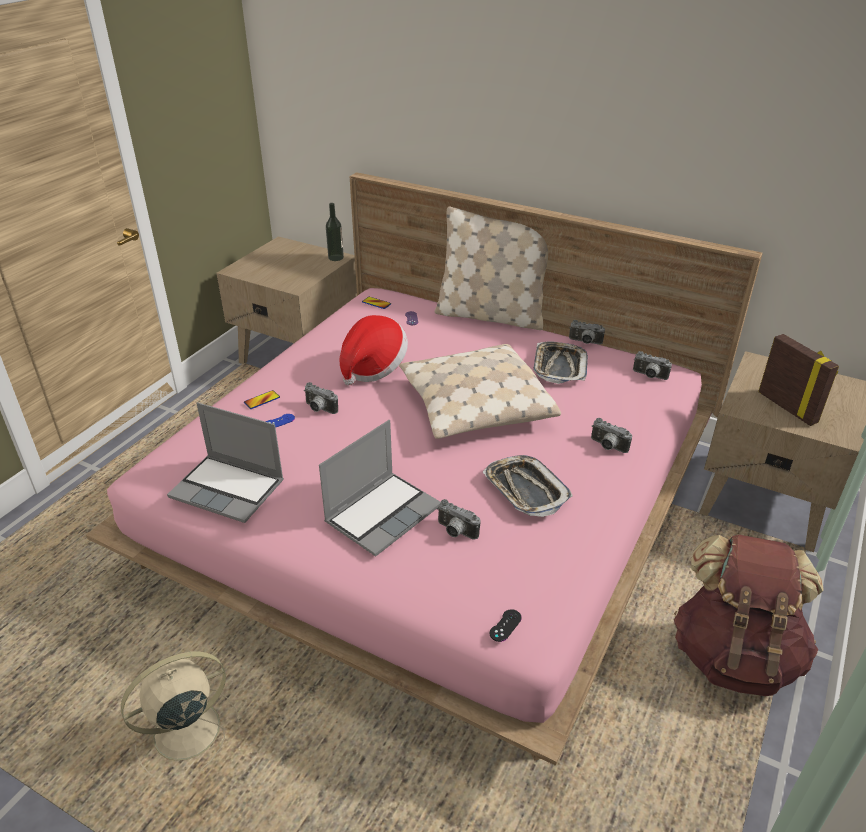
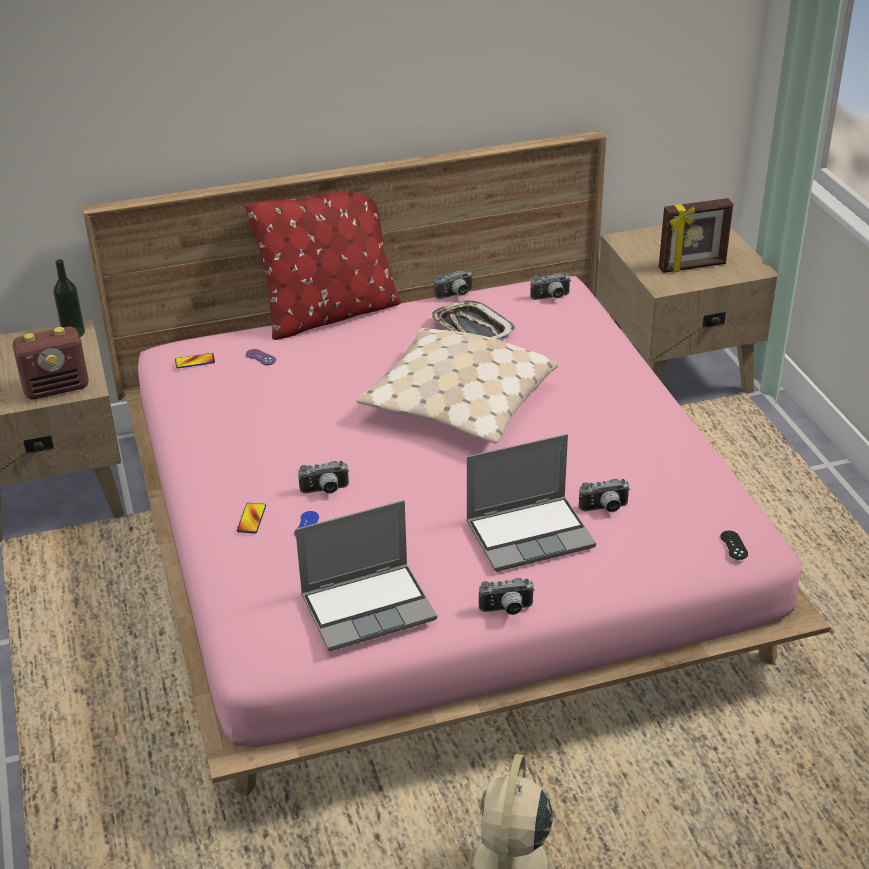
camera: 45 degrees left, 0 degrees up
(283, 280) = (57, 389): none -> radio
(373, 367) = (308, 424): hat -> none
(383, 513) = (530, 534): laptop -> laptop turned 75 degrees clockwise
(490, 315) = (330, 314): beige pillow -> red pillow
(525, 490) = (604, 445): tray -> none
(607, 447) = (608, 375): camera -> camera (507, 610)
(734, 655) = (795, 501): brown backpack -> none
(788, 407) = (692, 267): picture frame -> picture frame turned 150 degrees clockwise

